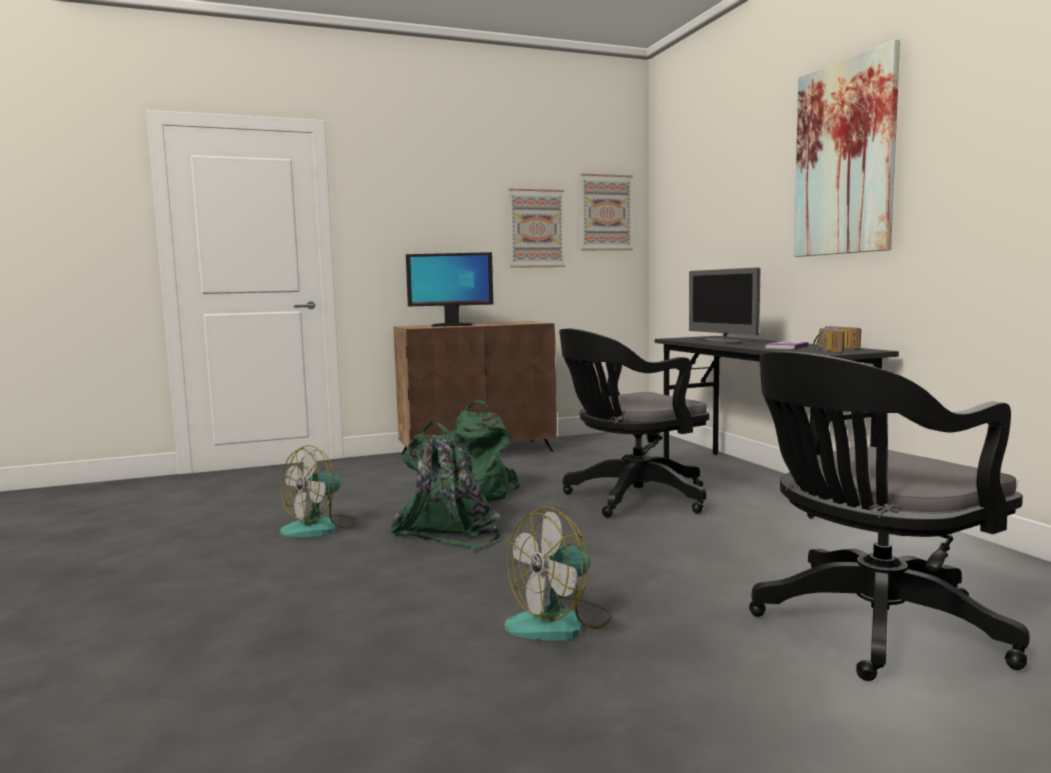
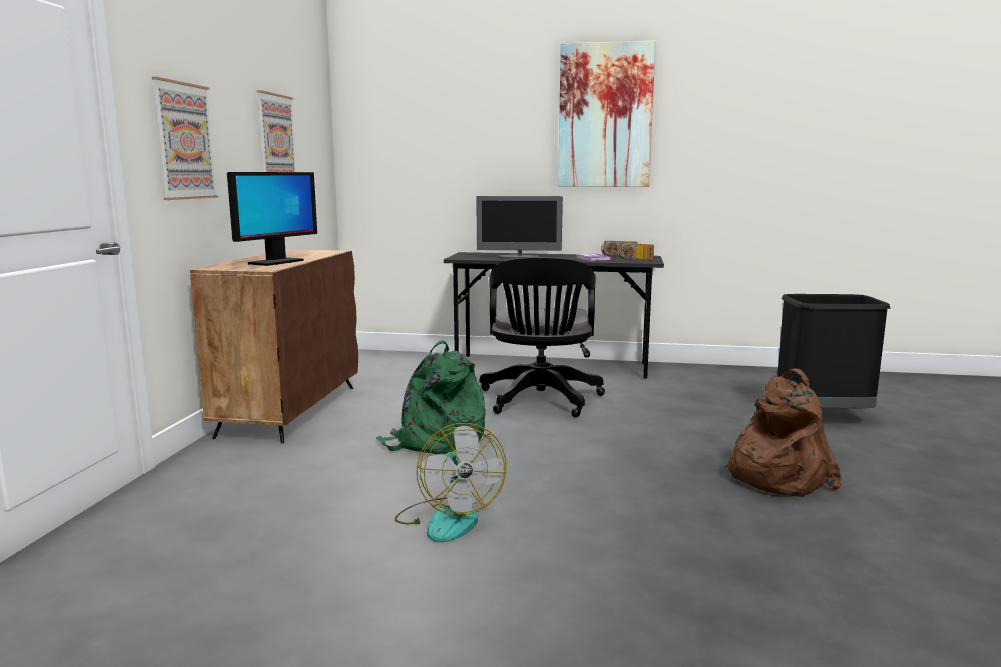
camera: 60 degrees left, 5 degrees up
(450, 531) = (540, 469): green backpack -> none
(560, 623) = (775, 476): fan -> brown backpack
(606, 213) = (313, 126): picture -> picture (184, 141)
(869, 628) = (822, 416): black office chair -> black trash can

